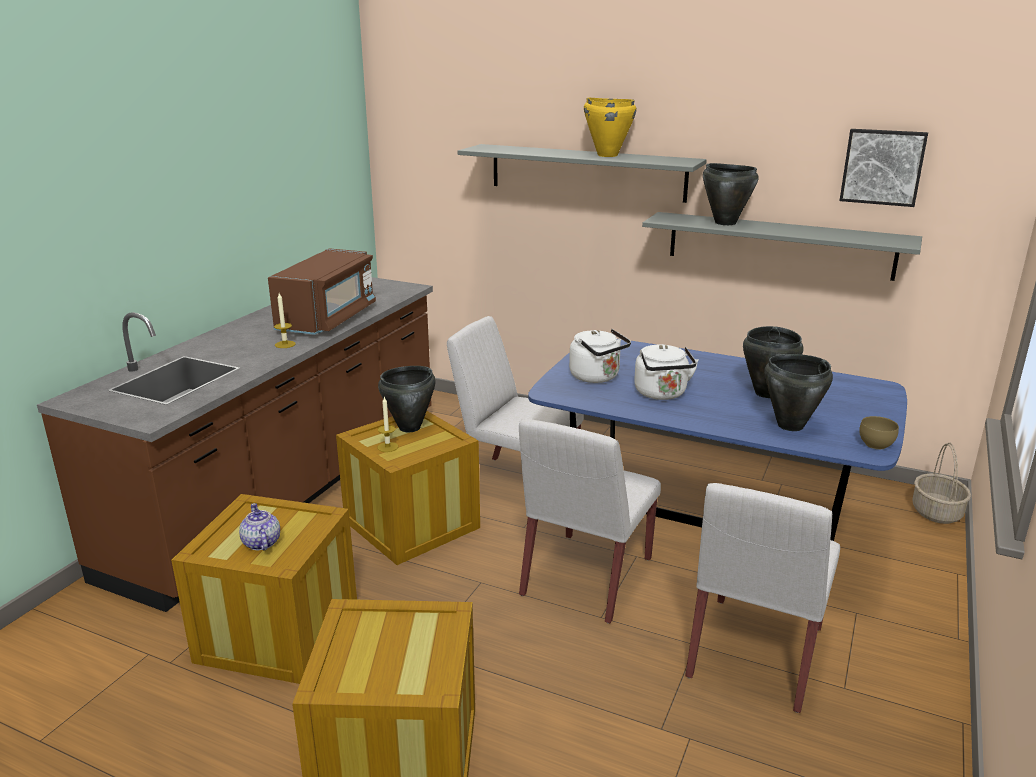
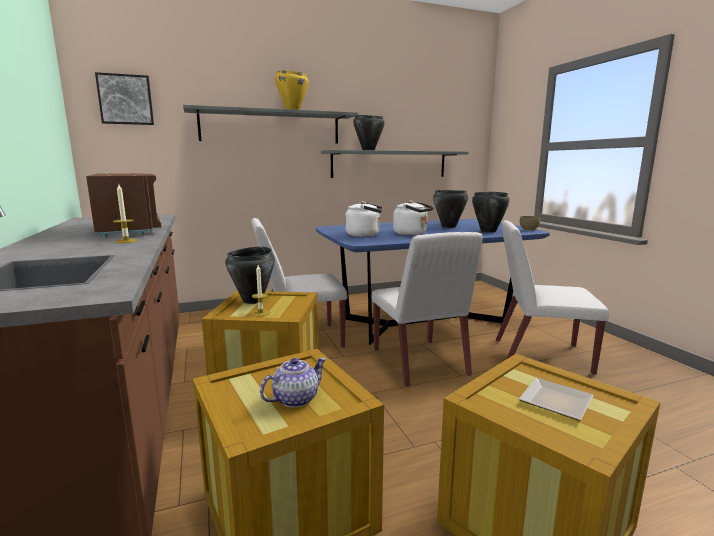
camera: 45 degrees left, 10 degrees down
(261, 543) = (295, 399): teapot -> teapot turned 120 degrees clockwise
(395, 654) = (558, 401): none -> plate
(755, 653) = (539, 356): white chair -> white chair turned 120 degrees clockwise
(882, 167) = (432, 117): picture -> picture (126, 100)
(937, 513) = (485, 287): basket -> none

